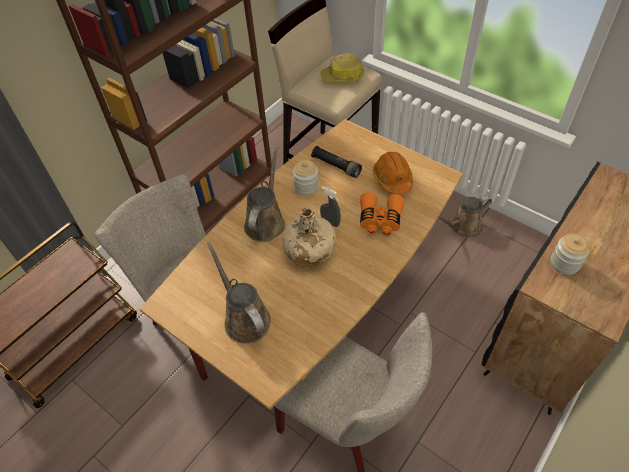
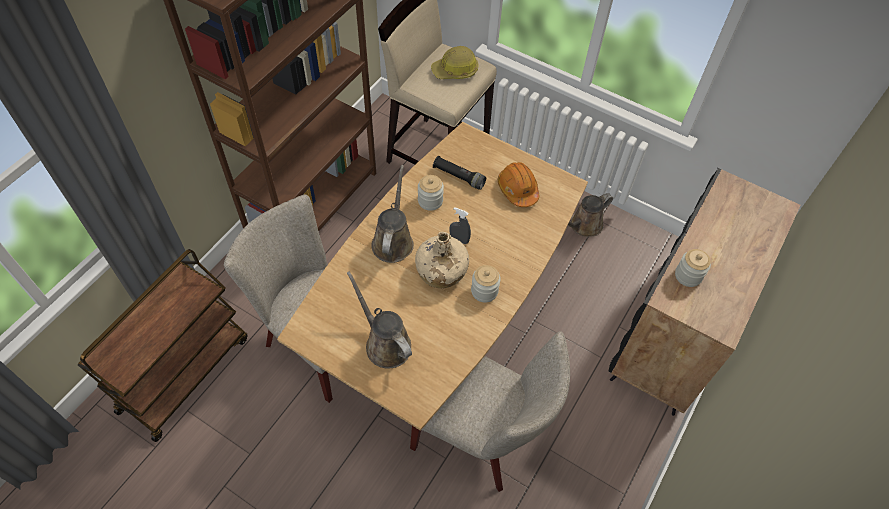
camera: 10 degrees left, 5 degrees up
(350, 272) = (484, 291): none -> jar
(380, 220) = (508, 235): orange binoculars -> none

